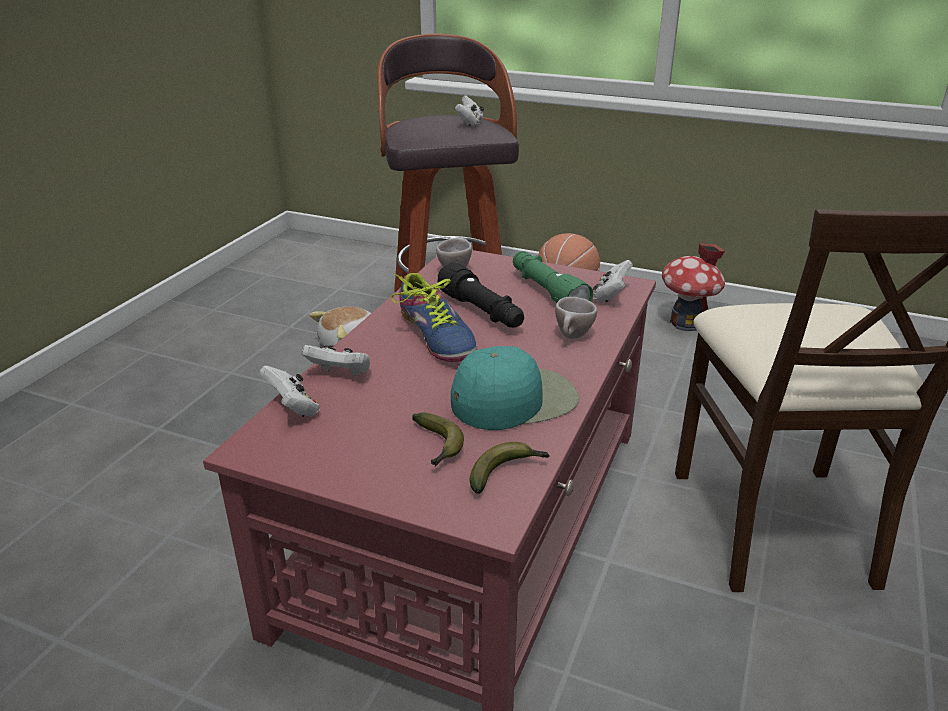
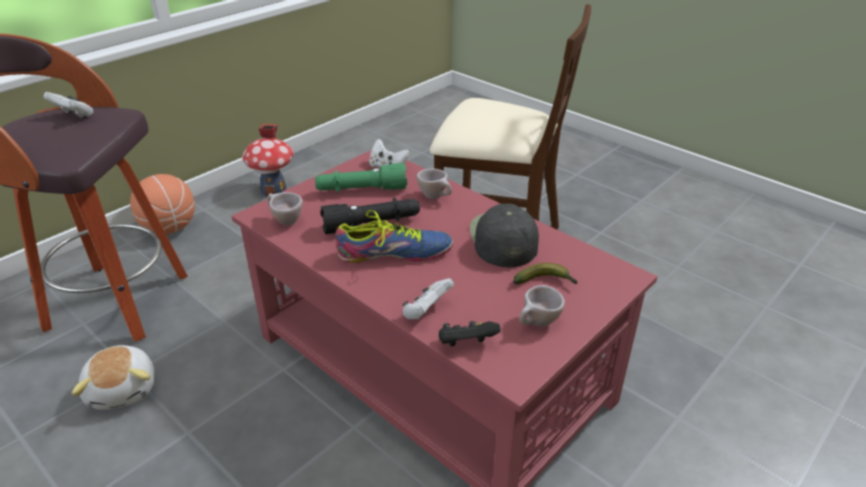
camera: 70 degrees left, 5 degrees up
(293, 408) = (466, 345): white game controller -> black game controller
(346, 452) = (537, 324): none -> beige cup
(507, 472) = (583, 260): banana -> none
(514, 399) = (502, 239): turquoise cap -> black cap

